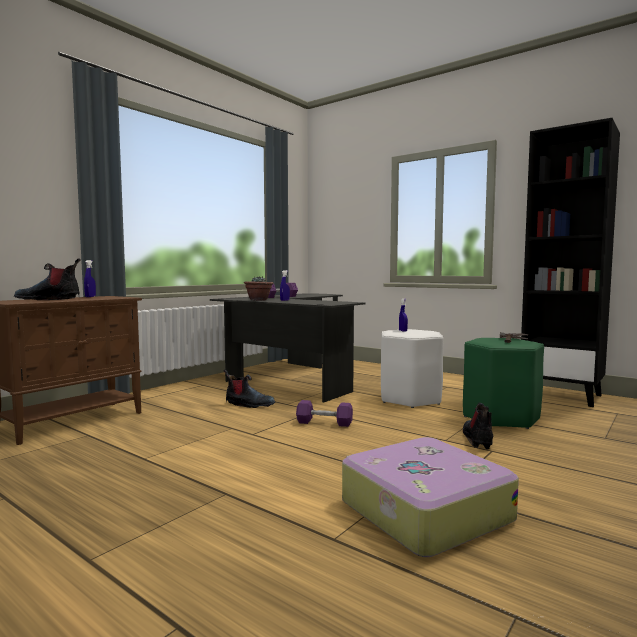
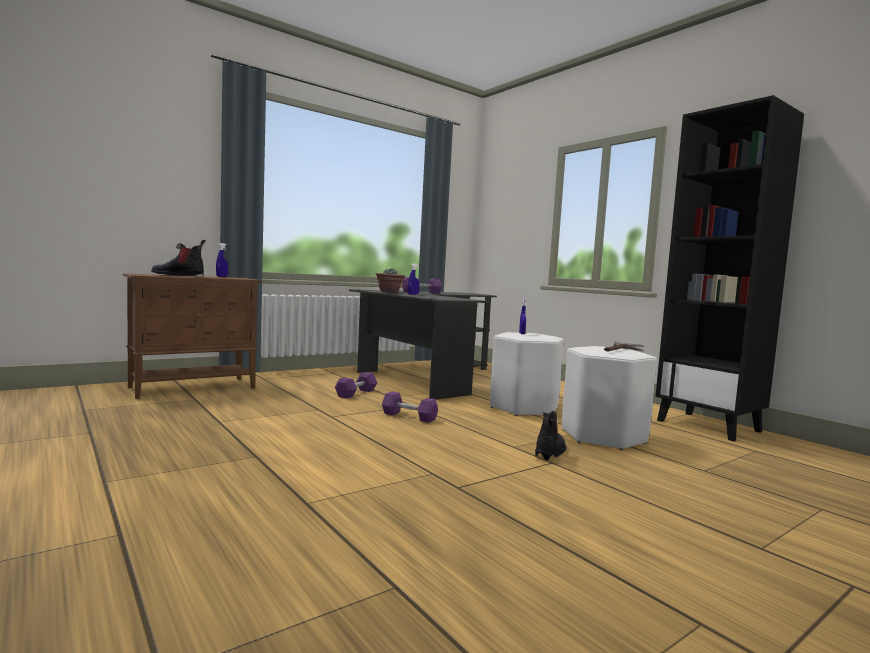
camera: 15 degrees right, 0 degrees up
(249, 404) = (356, 393): boot -> purple dumbbell
(423, 511) = (414, 497): suitcase -> none
(501, 418) = (603, 436): green stool -> white stool

